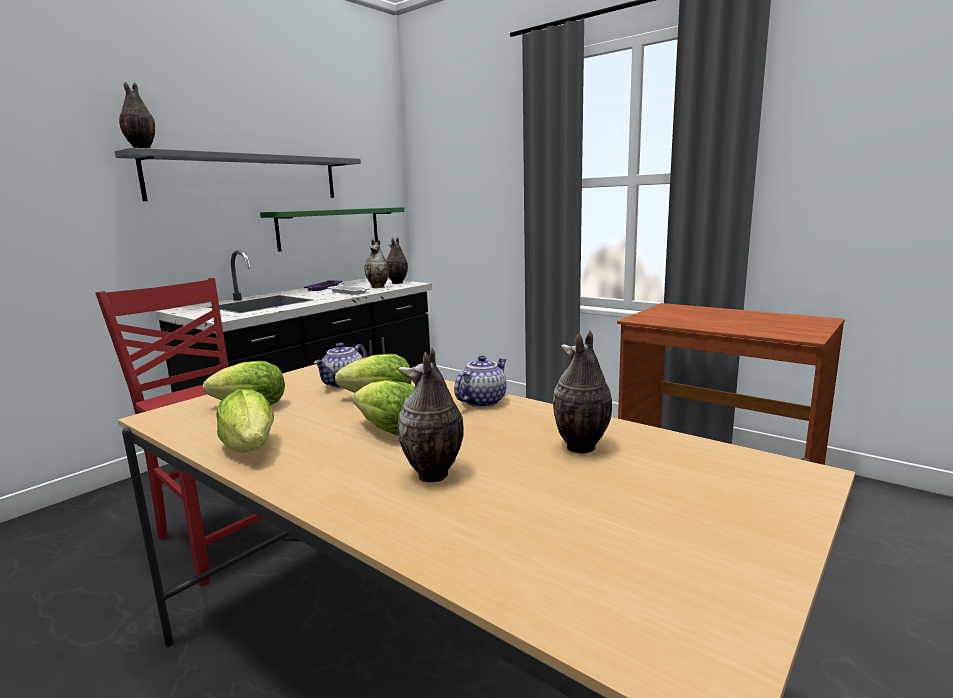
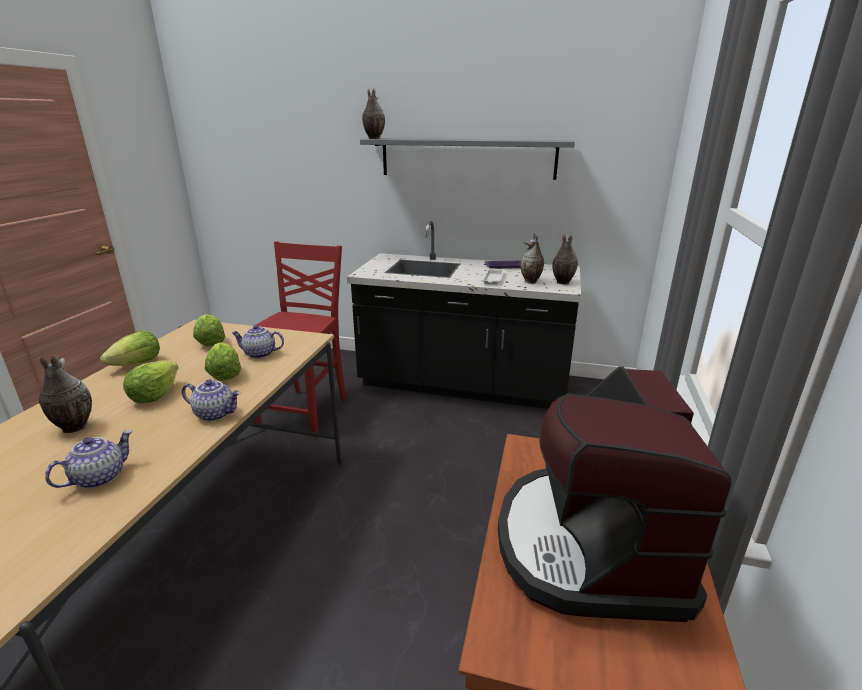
camera: 65 degrees right, 10 degrees up
(329, 228) = (545, 209): green shelf -> none
(580, 447) = (99, 477): vase -> teapot
(734, 320) = (589, 545): none -> coffee machine

